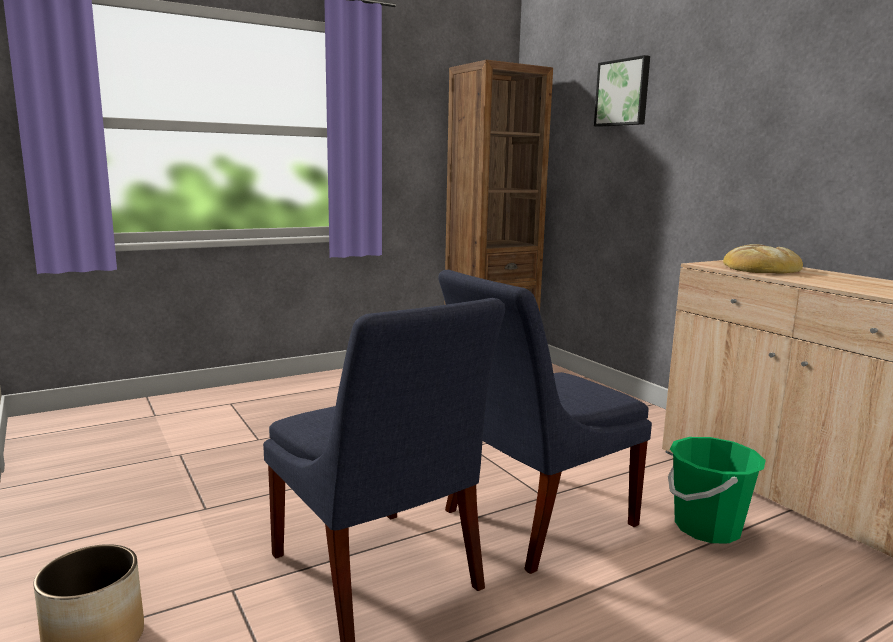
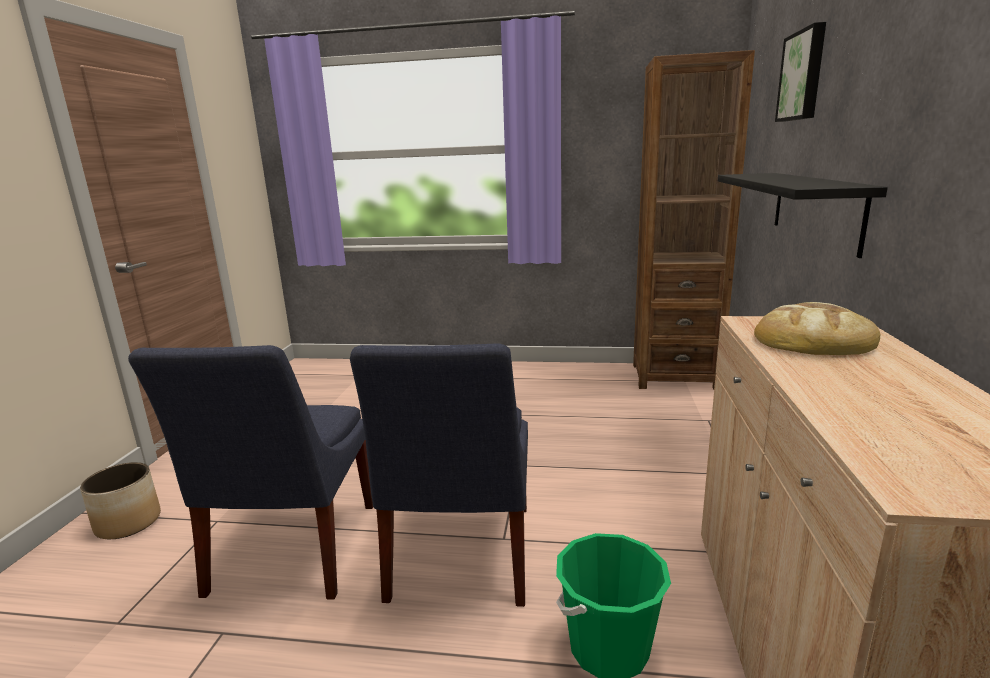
camera: 40 degrees right, 5 degrees up
(532, 519) = (459, 556): blue chair -> blue chair turned 90 degrees counterclockwise
(658, 191) = (815, 208): none -> black shelf

